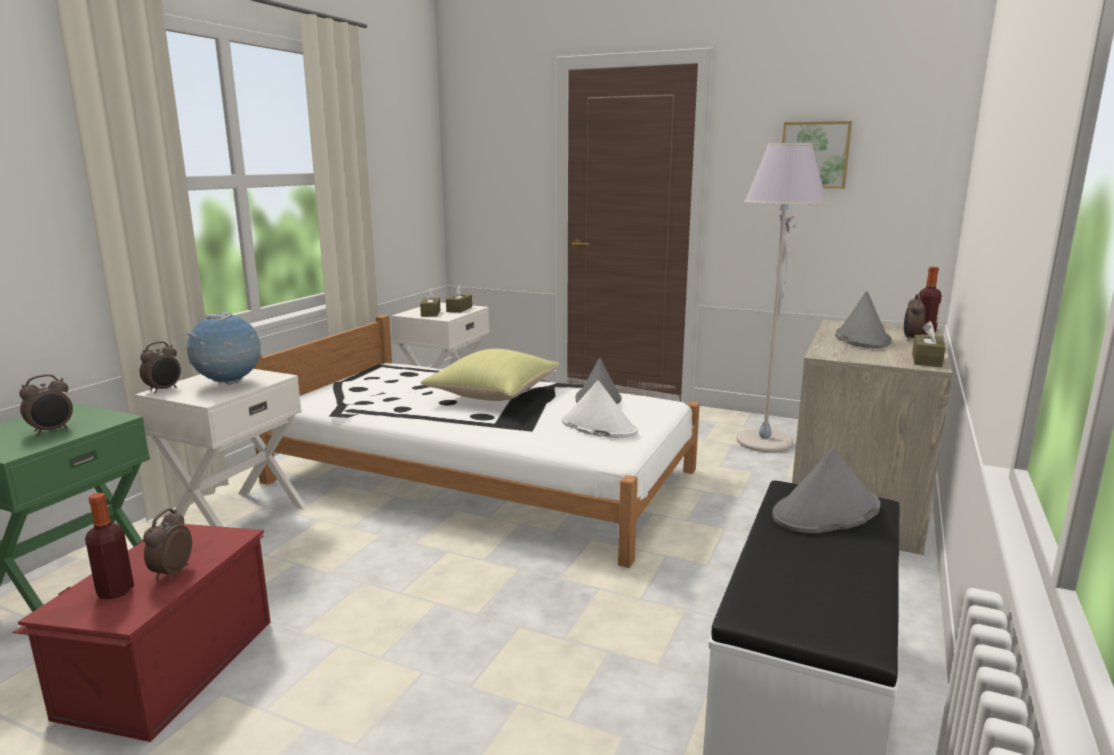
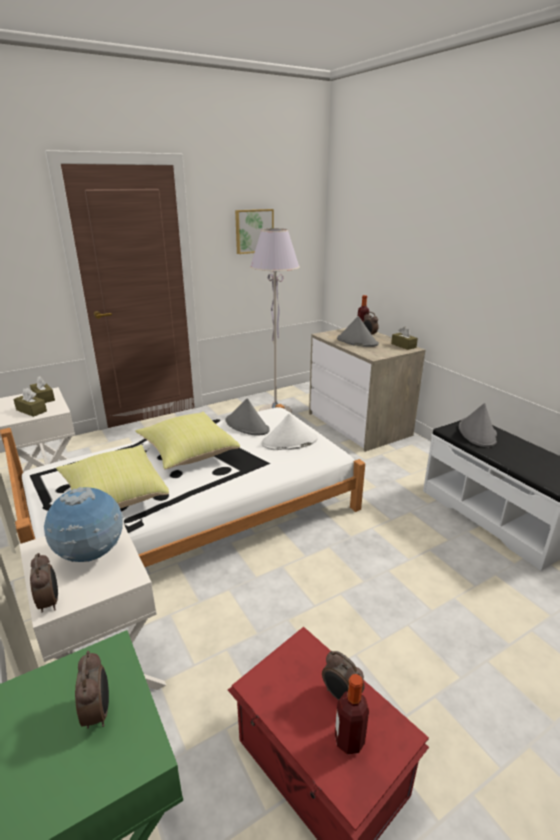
camera: 55 degrees left, 10 degrees up
(378, 394) = (113, 496): none -> yellow pillow

